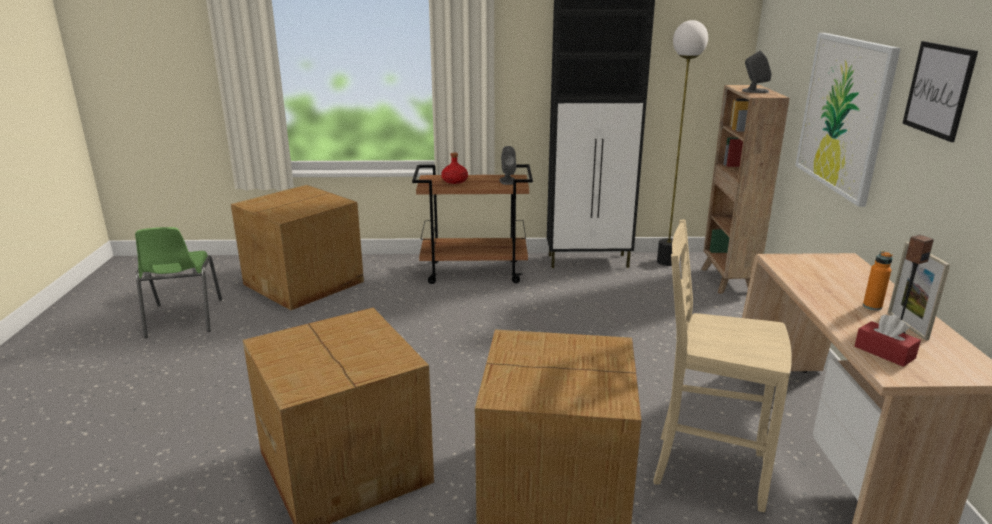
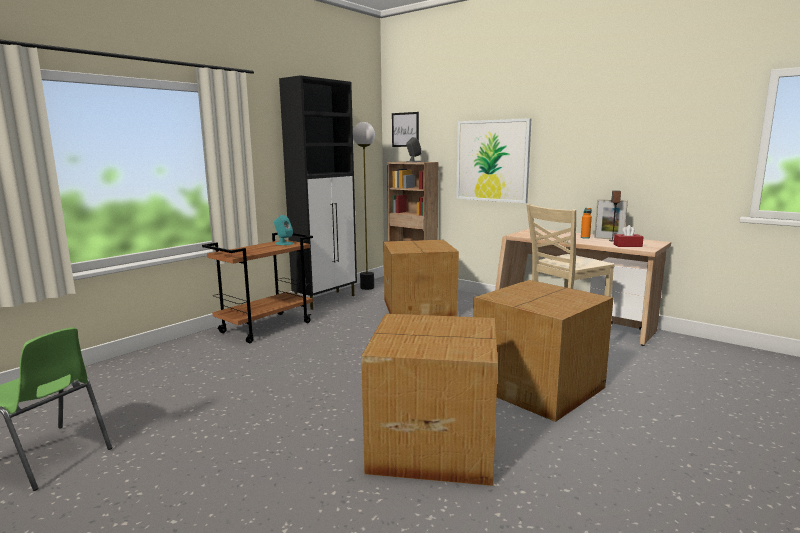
camera: 50 degrees left, 10 degrees down
(305, 283) = (132, 382): cardboard box -> cardboard box (419, 307)
(455, 181) = (247, 250): red bottle -> none
(507, 181) = (283, 243): grey speaker -> turquoise speaker
(938, 90) = (567, 132): picture -> picture (405, 129)

